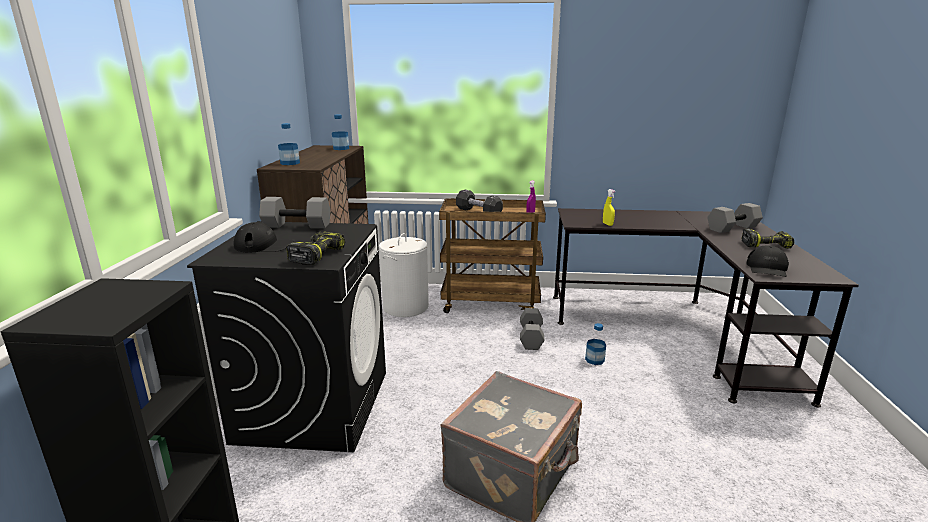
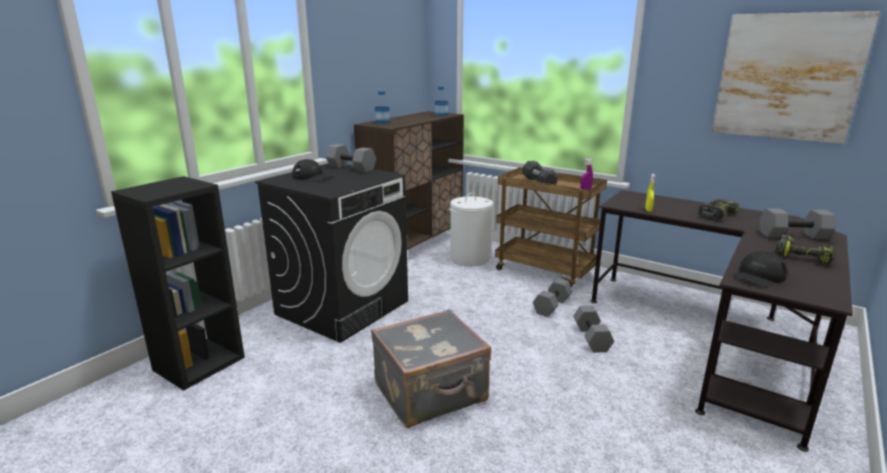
camera: 30 degrees right, 0 degrees up
(316, 255) = (331, 187): power drill -> power drill (716, 215)
(594, 360) = (592, 338): bottle -> grey dumbbell
(687, 92) = (787, 77): none -> picture

